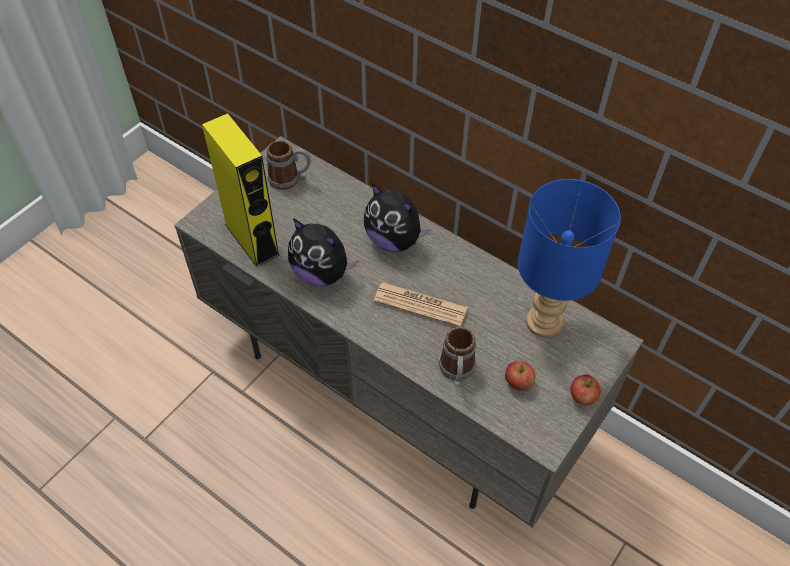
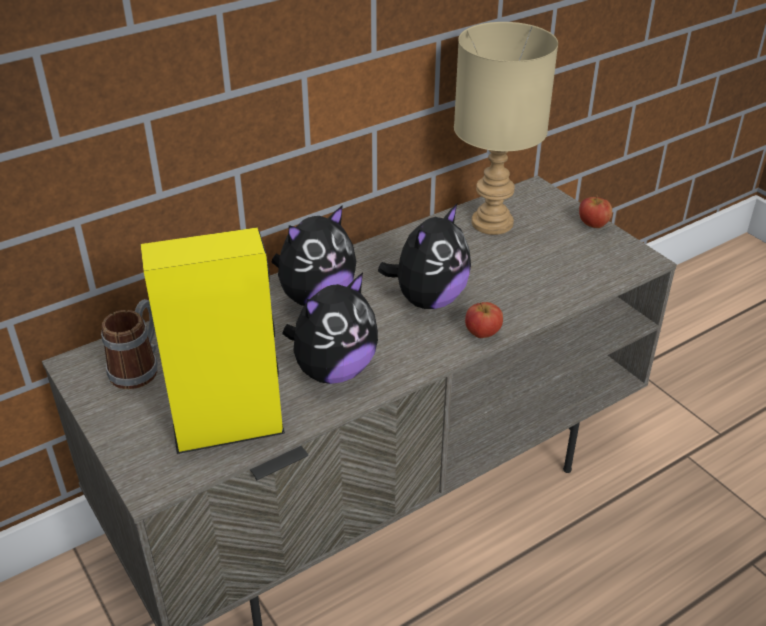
camera: 70 degrees left, 15 degrees down
(420, 305) = (428, 299): newspaper -> plush toy
(456, 372) = (535, 295): mug -> none
(518, 383) = (563, 258): apple -> apple (482, 334)
(542, 321) = (490, 223): blue table lamp -> beige table lamp

